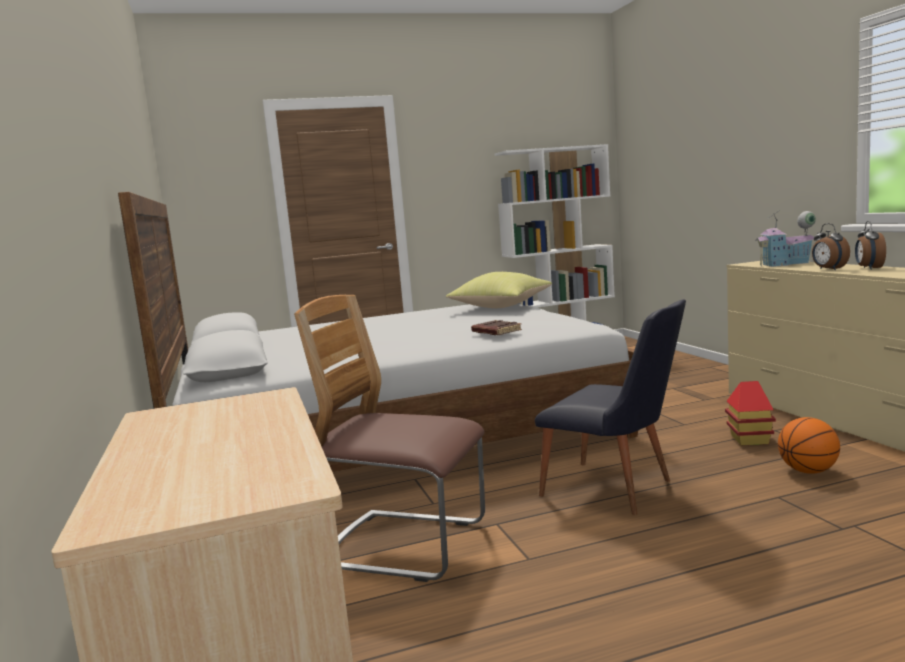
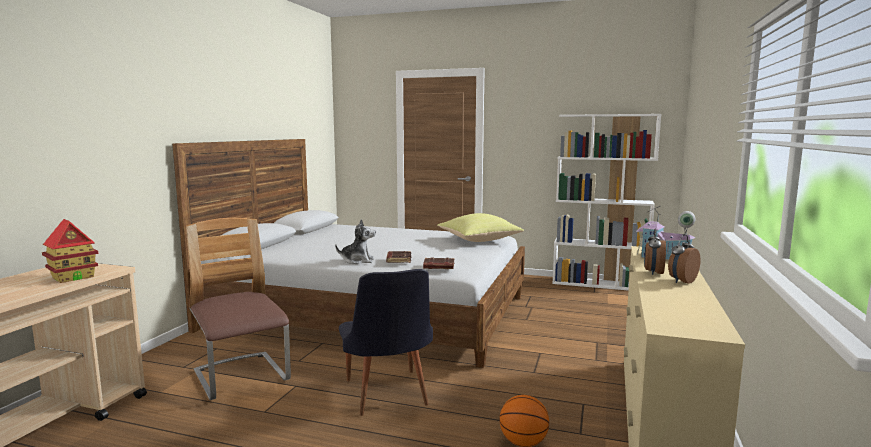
camera: 35 degrees right, 0 degrees up
(446, 344) = (357, 261): none -> plush toy
(560, 326) = (438, 266): none -> brown book
(749, 439) = (546, 402): toy house -> toy house (73, 277)

